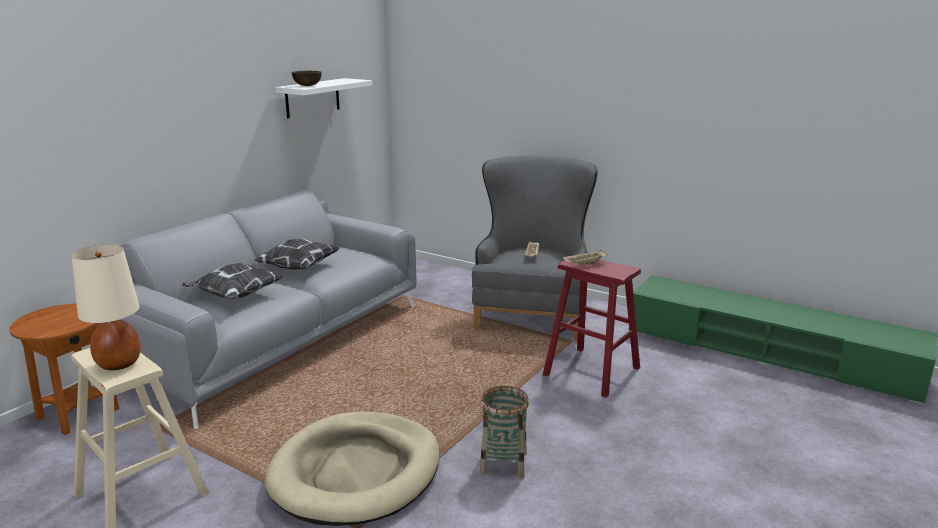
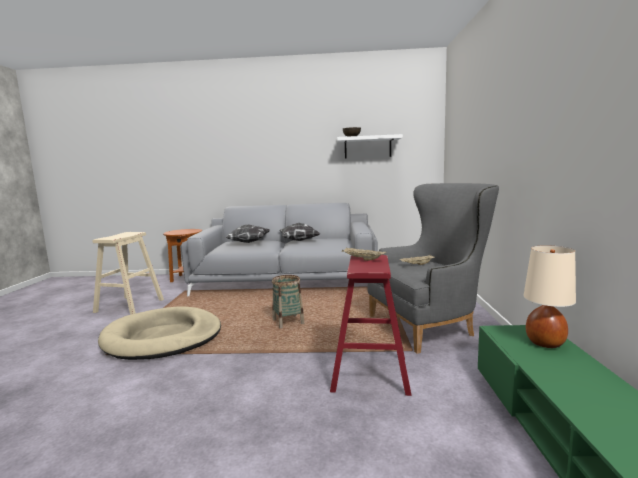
camera: 60 degrees right, 10 degrees down
(119, 364) = (116, 236): beige table lamp -> beige table lamp (545, 343)
(503, 464) = (192, 376): basket -> basket (288, 322)

